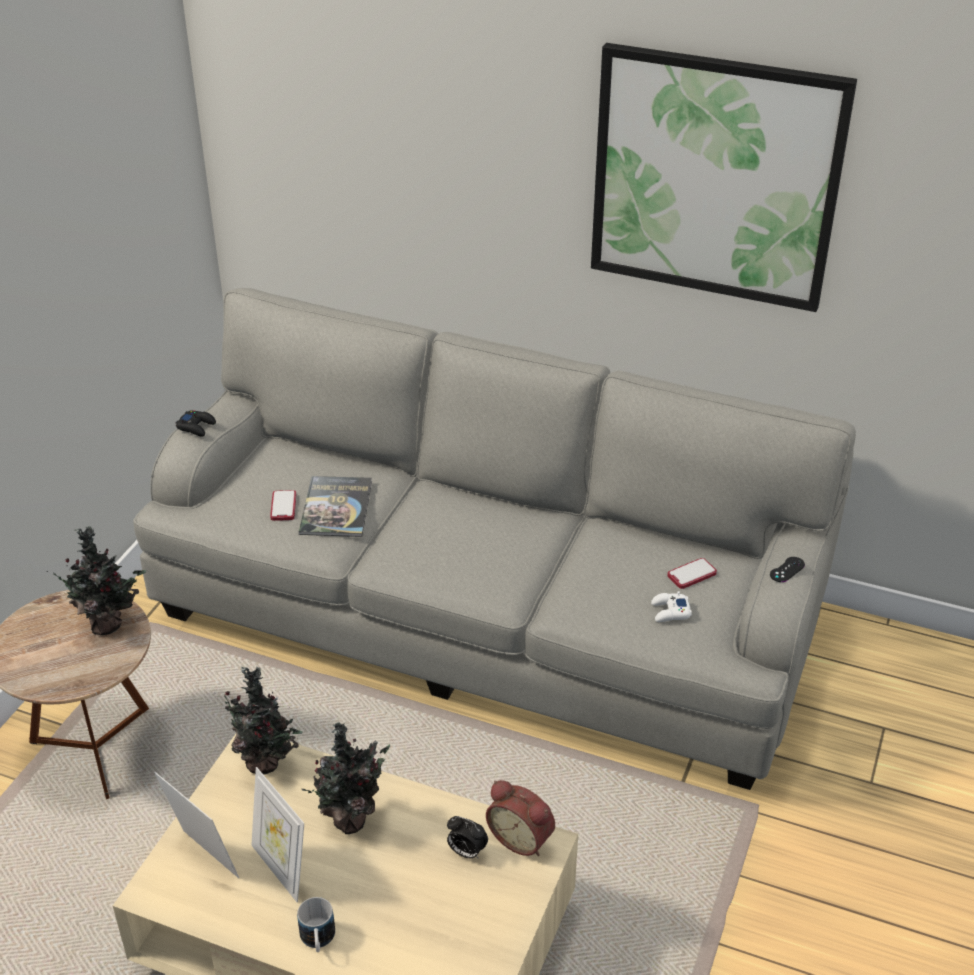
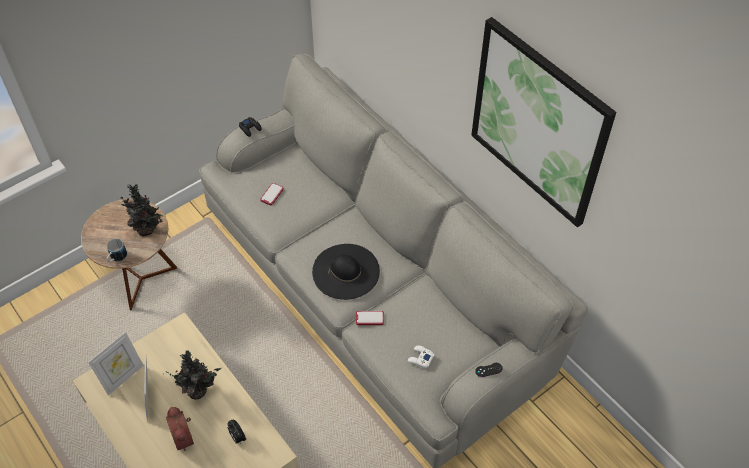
camera: 30 degrees right, 15 degrees up
(204, 859) = (123, 377): picture frame -> picture frame turned 60 degrees clockwise
(267, 763) = (182, 339): potted plant -> none
(318, 941) = (143, 447): mug -> mug (116, 258)
(336, 508) = (297, 207): book -> none
(476, 553) = (346, 271): none -> black hat
(522, 837) = (268, 444): alarm clock -> alarm clock (185, 437)
(691, 574) = (451, 340): phone -> phone (369, 318)

